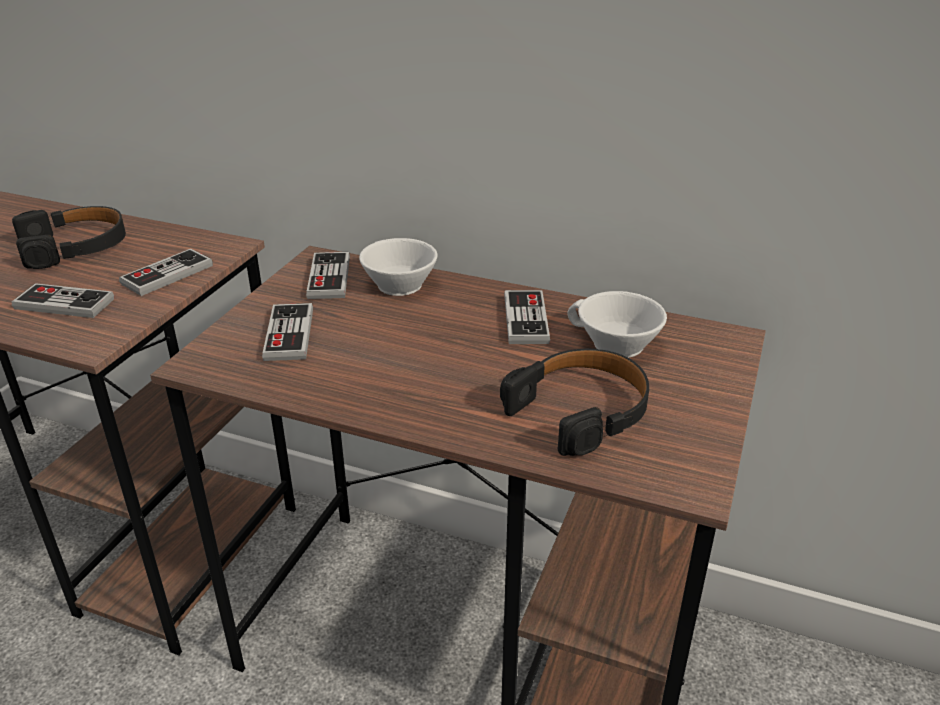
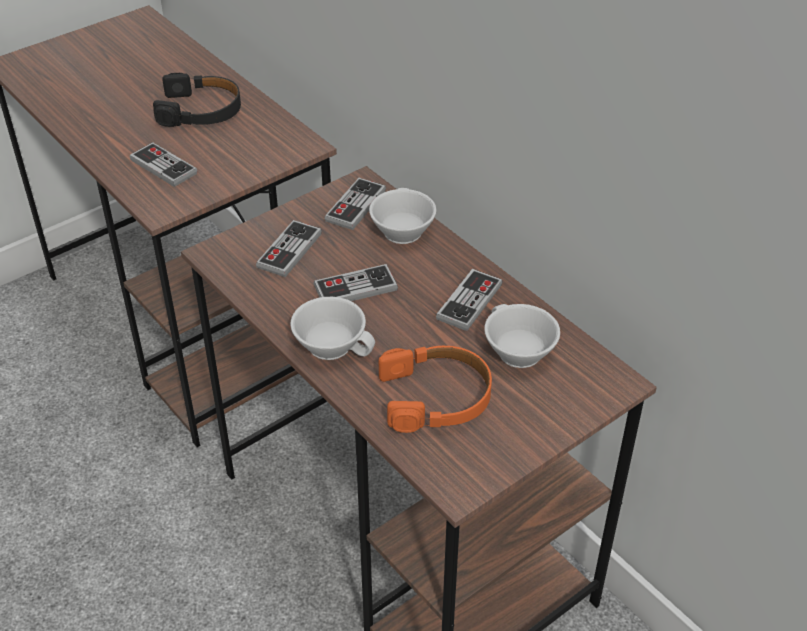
camera: 30 degrees right, 10 degrees up
(167, 275) = (245, 162): game controller -> game controller (355, 288)
(420, 401) = (333, 343): none -> white cup
(580, 410) = (436, 397): black headphones -> orange headphones

